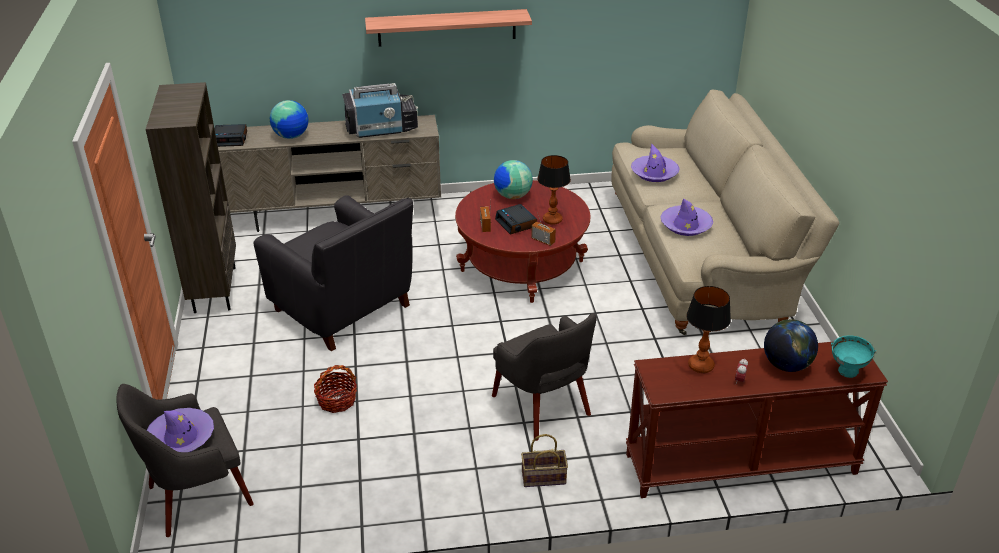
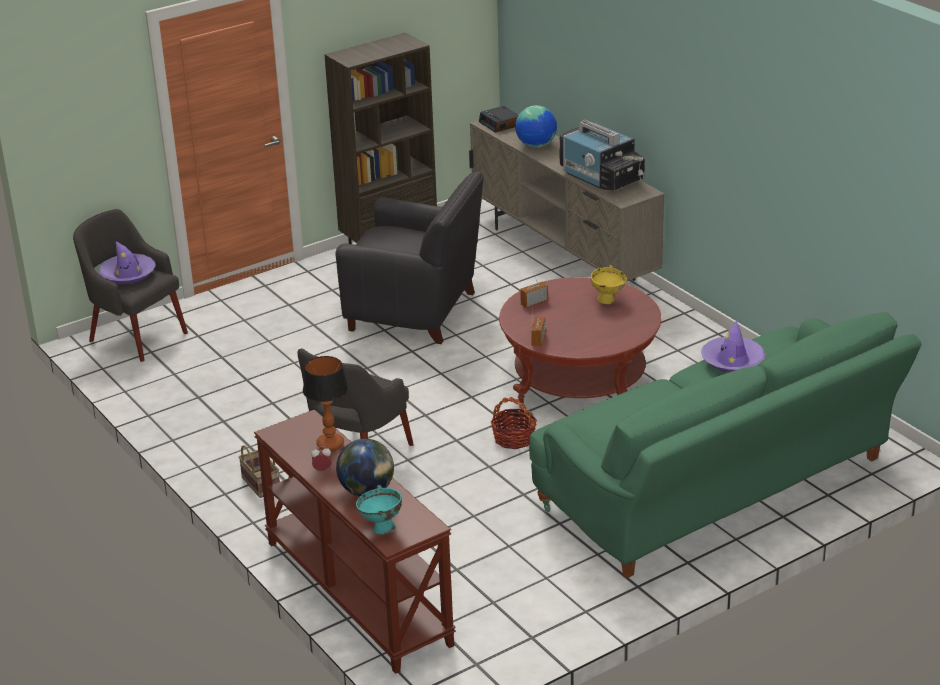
camera: 65 degrees right, 5 degrees down
(337, 400) = (287, 353): basket -> basket (513, 438)
(343, 309) = (415, 312): black armchair -> black armchair turned 90 degrees counterclockwise
(447, 27) = (684, 98): shelf -> none
(512, 196) = (608, 300): globe -> yellow bowl
(516, 223) = (556, 317): alarm clock -> none
(552, 220) = (583, 335): table lamp -> none
(686, 225) = (635, 406): purple hat -> none
(702, 256) = (719, 489): beige sofa -> green sofa

